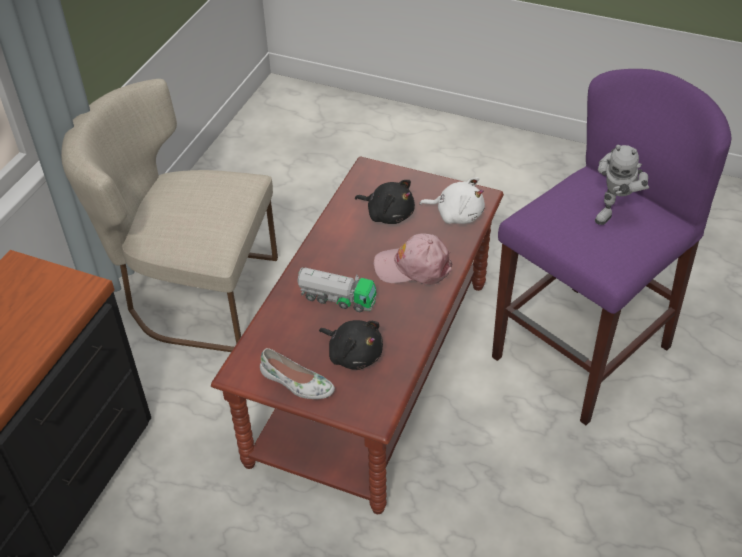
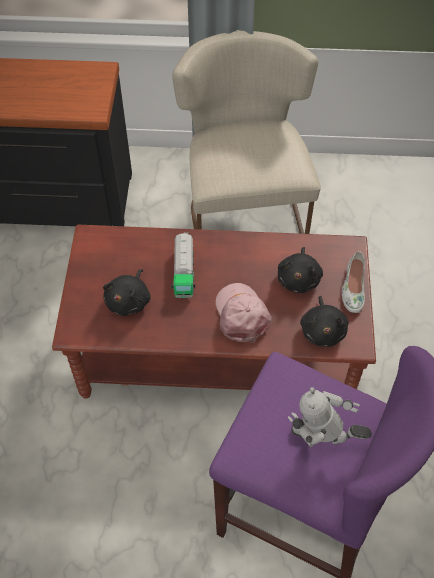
camera: 70 degrees right, 10 degrees up
(296, 383) = (90, 273): white shoe -> white shoe (353, 288)
(456, 214) = (323, 330): white plush toy -> black plush toy

